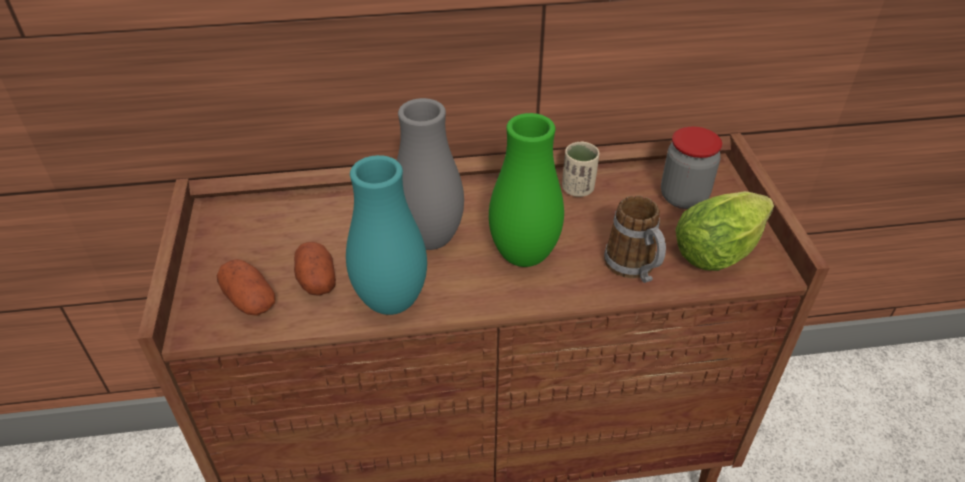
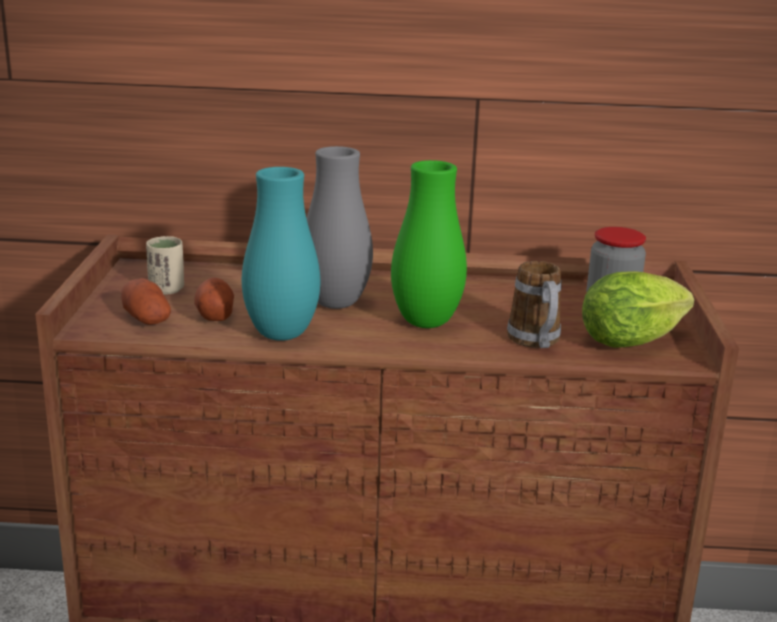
camera: 10 degrees right, 20 degrees down
(578, 189) = (501, 289): beige cup -> beige cup (166, 289)

